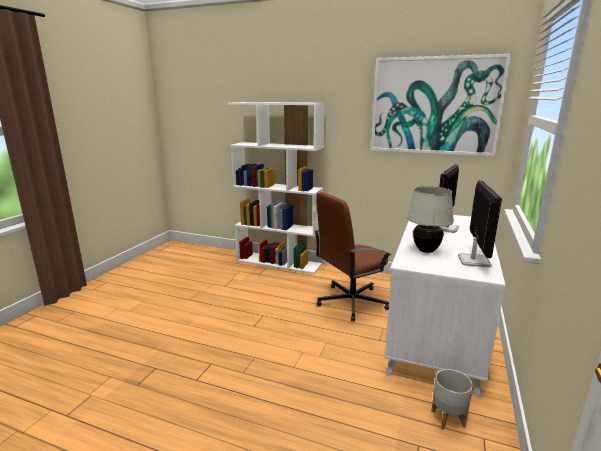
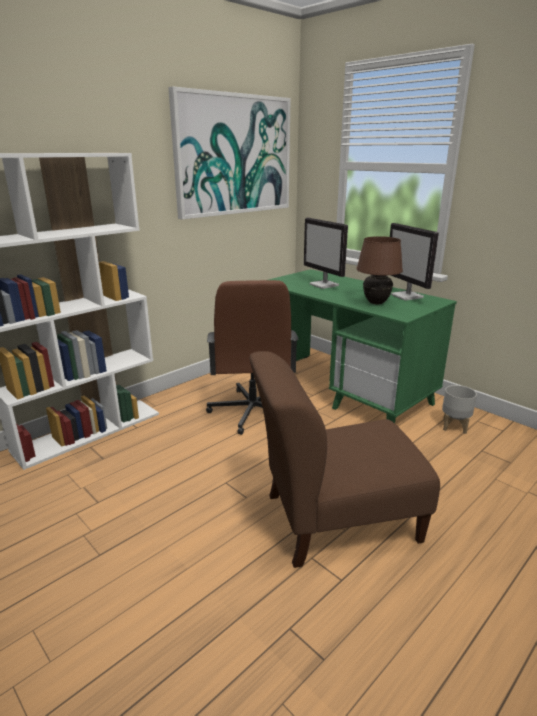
camera: 65 degrees left, 5 degrees up
(251, 365) = (334, 519): none -> brown chair
(425, 251) = (376, 303): white table lamp -> brown table lamp
(436, 334) = (344, 389): white desk -> green desk
(473, 261) = (407, 296): monitor -> monitor turned 150 degrees counterclockwise

